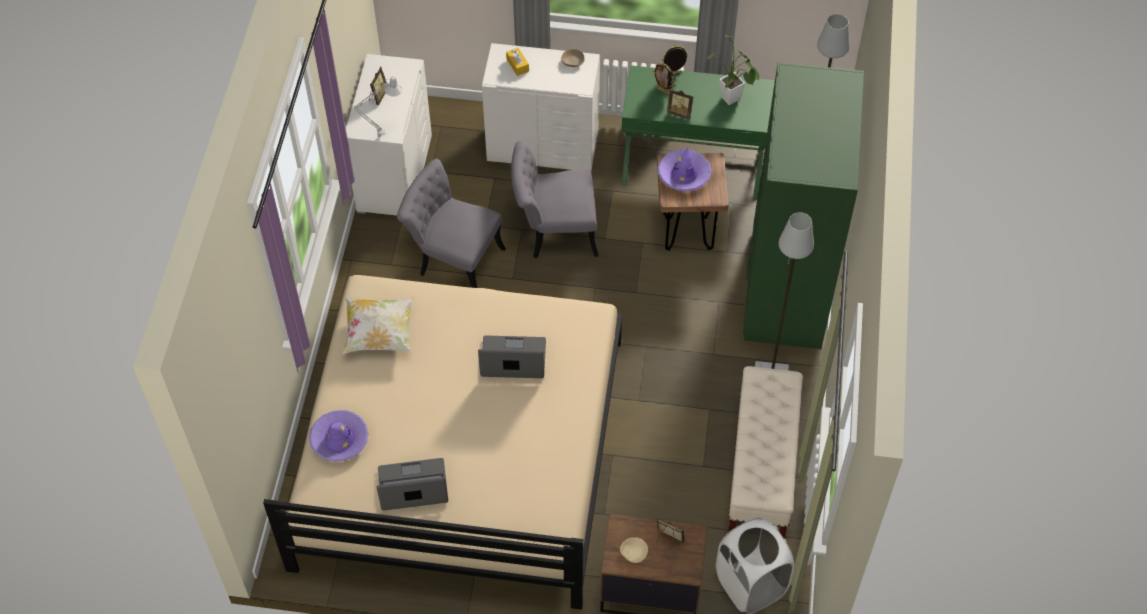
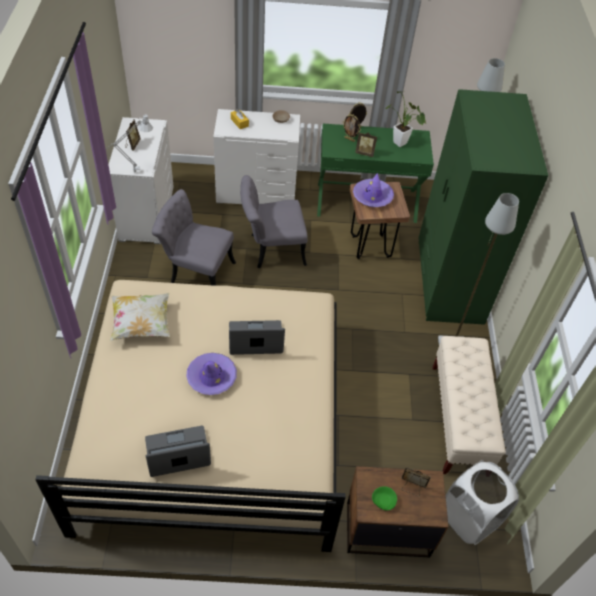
camera: 10 degrees left, 5 degrees down
(339, 439) = (109, 415): purple hat -> purple hat (211, 377)
(634, 553) = (383, 501): beige bowl -> green bowl

